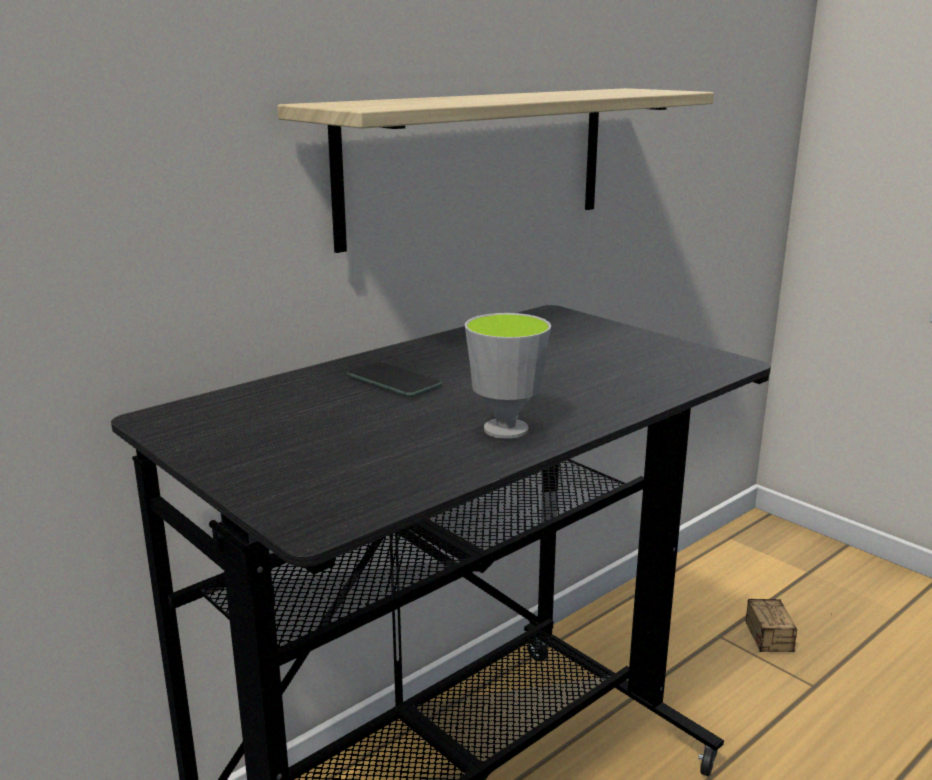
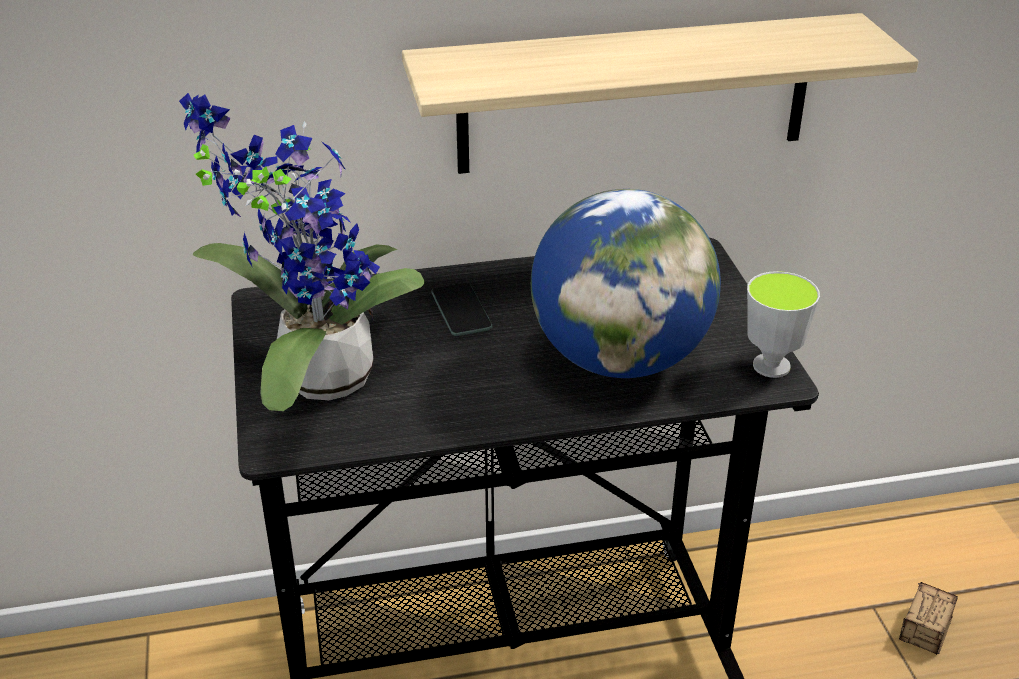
camera: 30 degrees right, 15 degrees up
(294, 457) = (315, 377): none -> potted plant
(506, 429) = (487, 399): cup -> cup (771, 366)
(586, 379) = (619, 359): none -> globe

